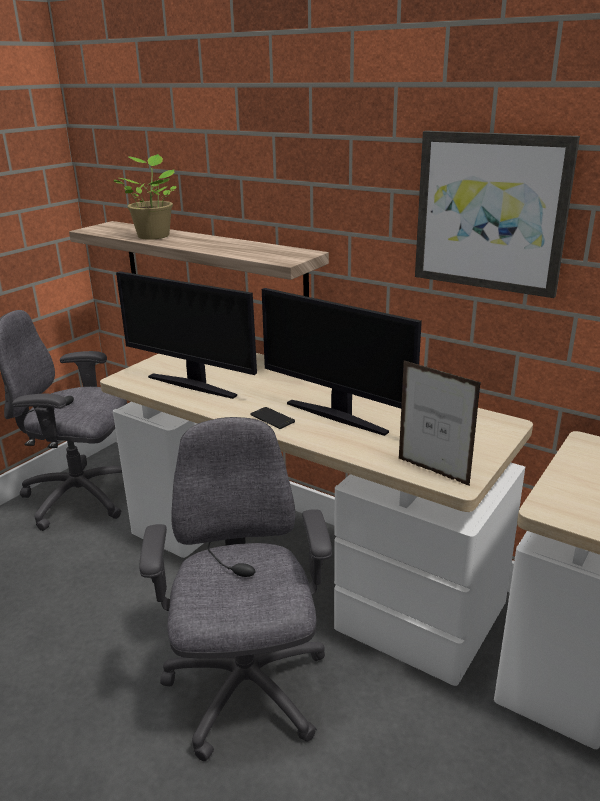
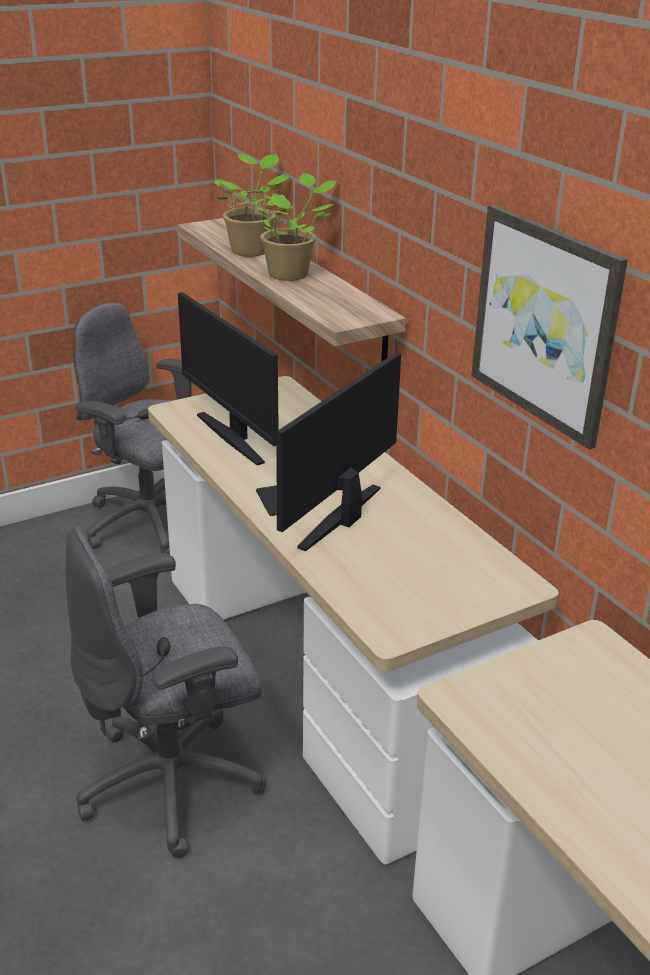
camera: 25 degrees right, 5 degrees up
(207, 243) = (291, 274): none -> potted plant
(246, 692) = (174, 782): grey office chair -> grey office chair turned 135 degrees counterclockwise
(338, 416) = (344, 518): monitor -> monitor turned 60 degrees clockwise
(433, 472) = (376, 615): picture frame -> none

